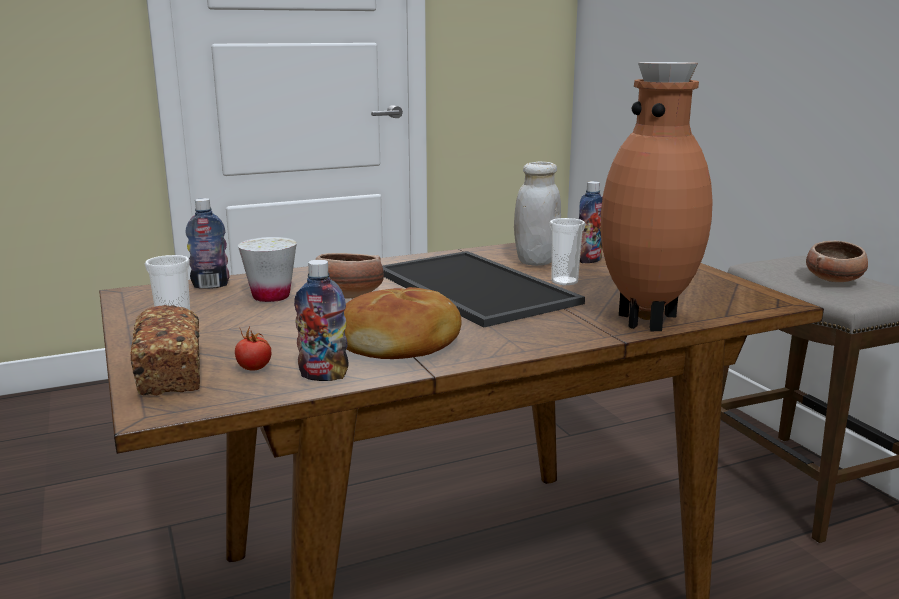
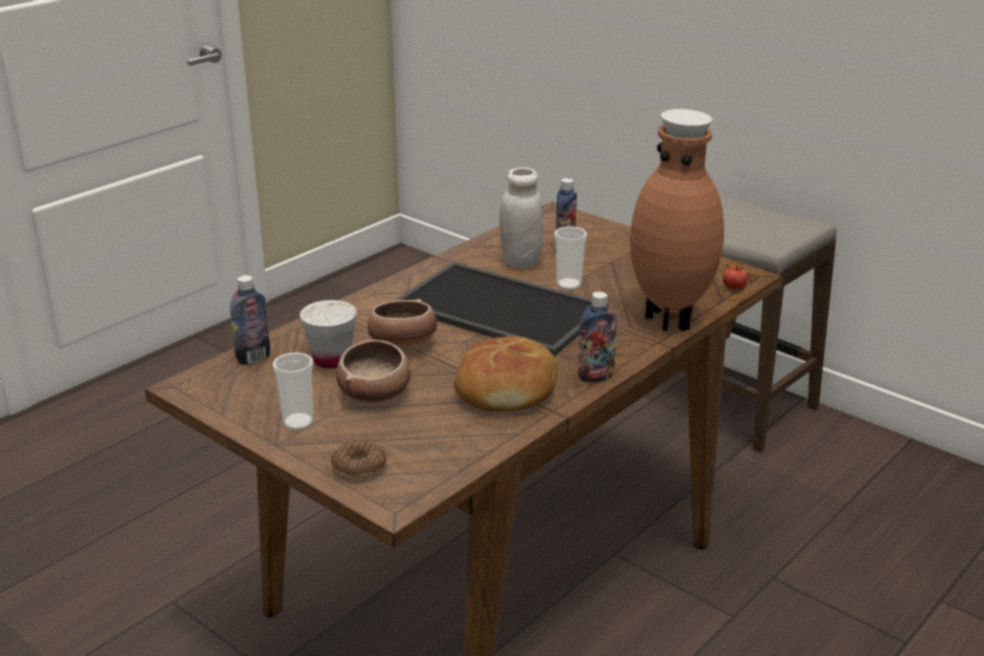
camera: 25 degrees left, 10 degrees up
(171, 373) = (359, 467): bread -> donut
(254, 368) = (421, 445): tomato -> tomato (734, 288)
(323, 375) = (484, 438): bottle -> bottle (595, 376)
(834, 280) = (744, 218): bowl -> bowl (375, 393)

